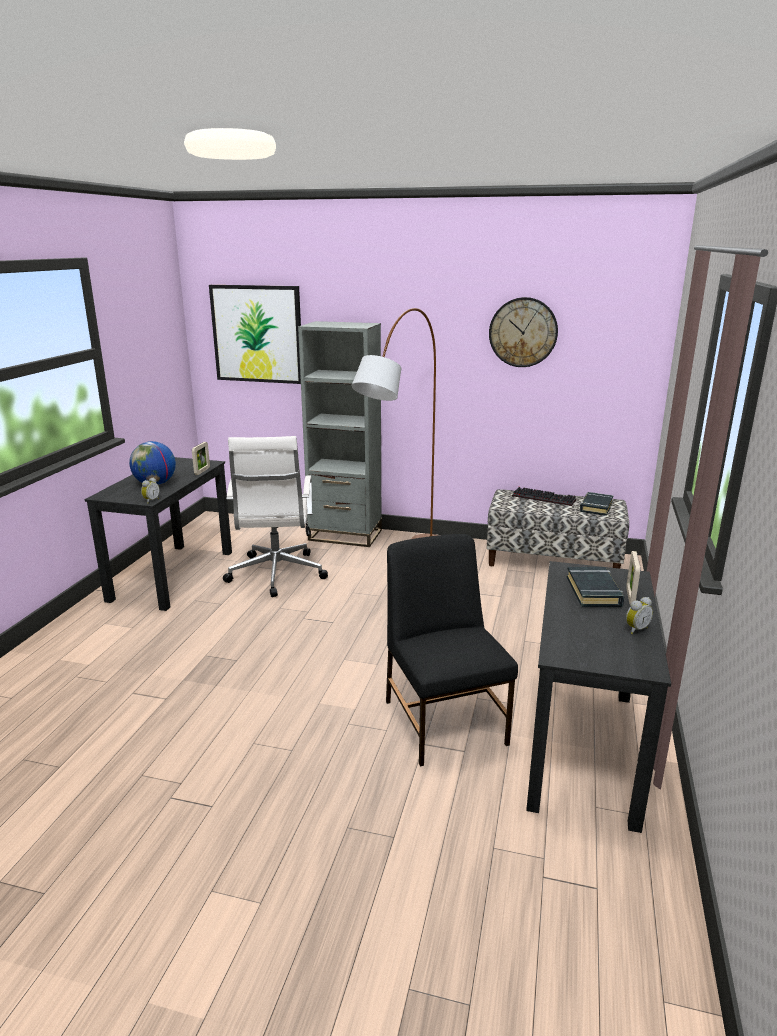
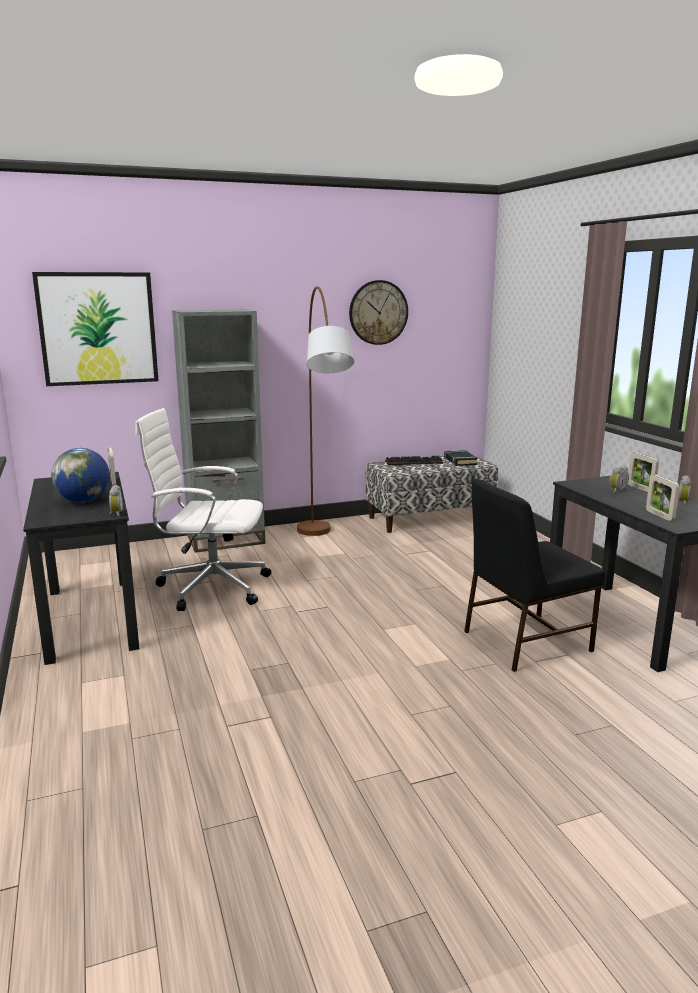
camera: 35 degrees left, 5 degrees down
(276, 575) = (210, 587): white office chair -> white office chair turned 135 degrees clockwise
(445, 720) = (524, 641): black chair -> black chair turned 60 degrees counterclockwise
(571, 636) = (659, 515): none -> picture frame
(594, 591) = (616, 491): black book -> alarm clock

